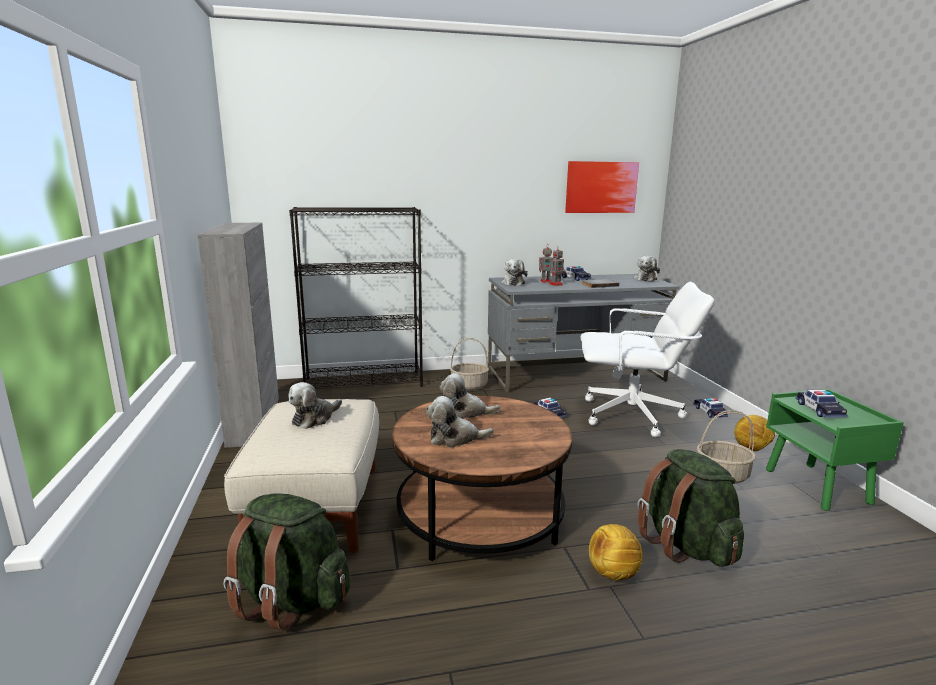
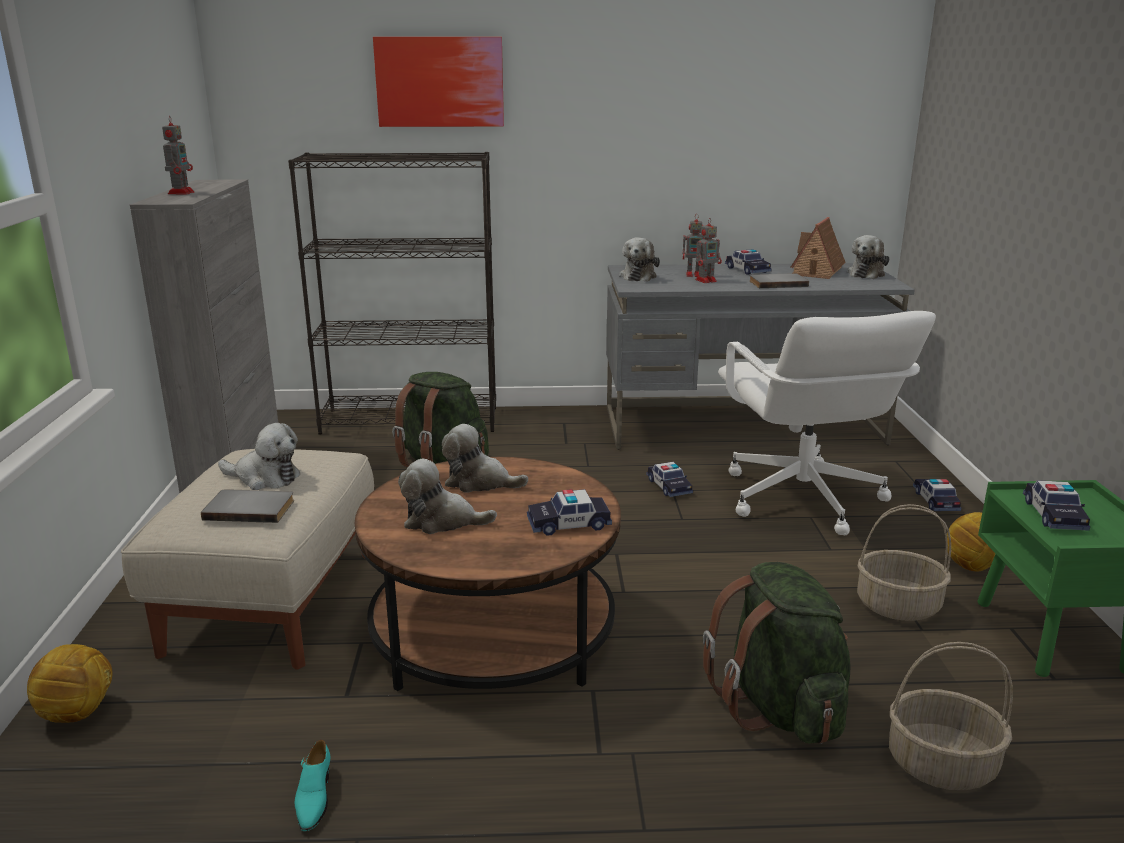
camera: 10 degrees right, 5 degrees up
(226, 228) = (181, 192): none -> toy robot
(291, 600) = (193, 722): green backpack -> green backpack (441, 462)
(314, 418) = (264, 478): plush toy -> plush toy turned 120 degrees counterclockwise
(315, 439) = (250, 508): none -> grey book
(405, 645) = (314, 798): none -> turquoise shoe
(469, 386) = (565, 435): basket -> basket (942, 764)
(540, 434) = (569, 524): none -> toy car
(601, 187) = (800, 118): picture -> picture (440, 82)
(612, 573) = (646, 735): football -> football (78, 712)
(616, 278) = (816, 271): none -> toy house
(632, 416) = (802, 499): white office chair -> white office chair turned 60 degrees clockwise

